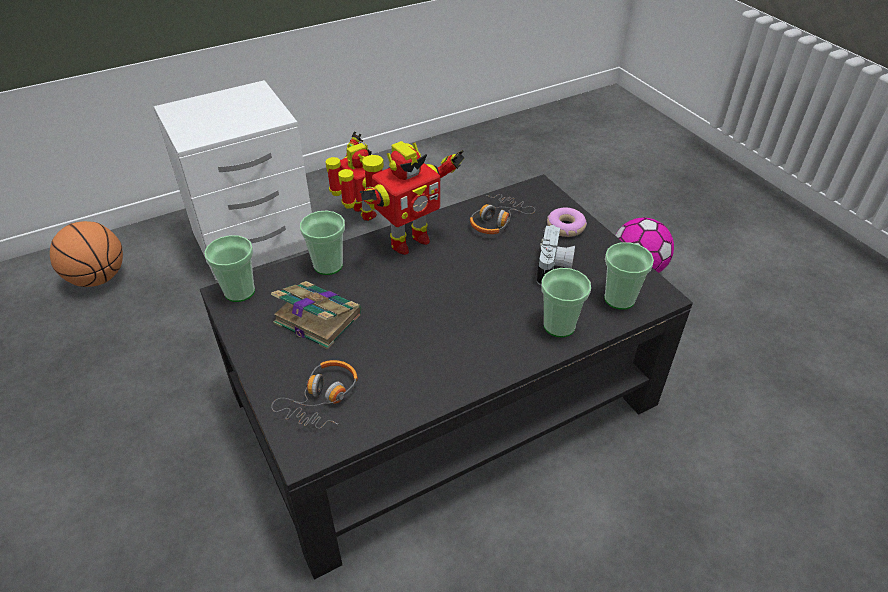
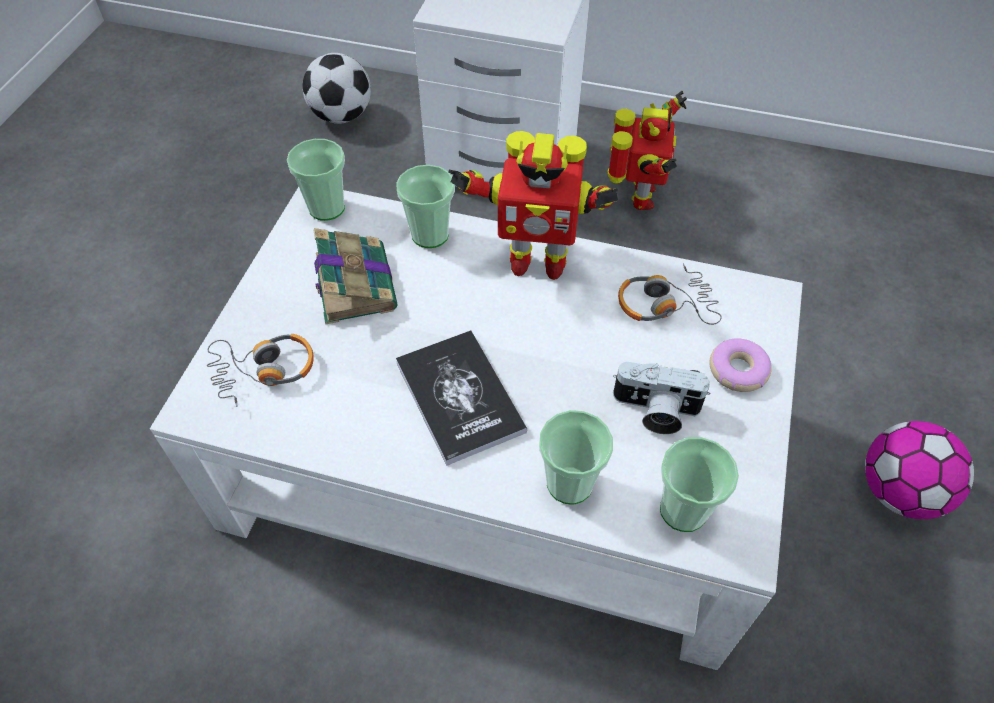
camera: 45 degrees right, 10 degrees up
(98, 278) = (342, 116): basketball -> football
(445, 397) = (499, 461): black coffee table -> white coffee table
(455, 329) = (460, 397): none -> book
(554, 268) = (655, 411): camera -> camera turned 45 degrees clockwise

